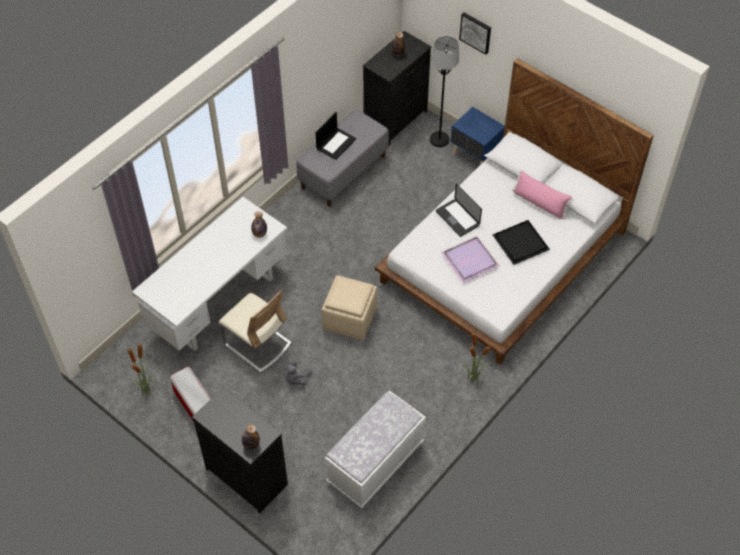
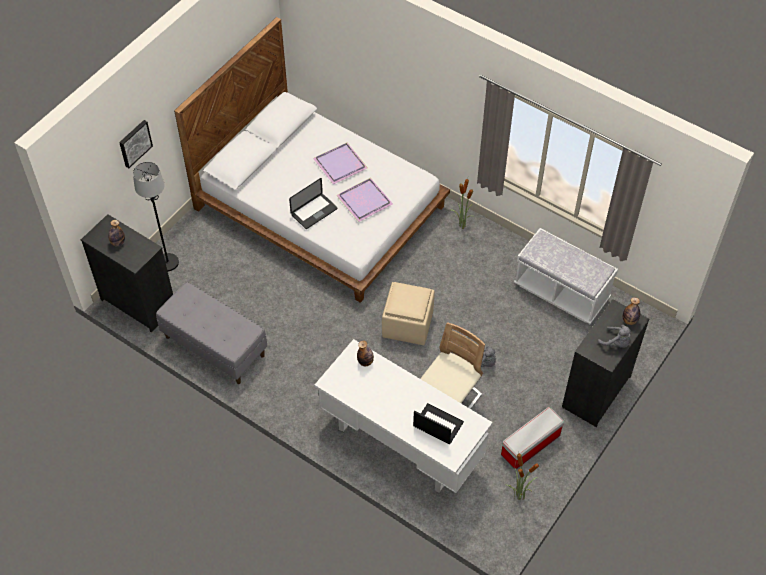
camera: 95 degrees left, 0 degrees up
(225, 426) = (616, 343): none -> grey plush toy
(336, 143) = (208, 326): laptop -> laptop (437, 424)
(475, 156) = (192, 231): blue nightstand -> none
(520, 244) = (341, 164): black tray -> purple tray
(539, 203) = (289, 151): pink pillow -> none

